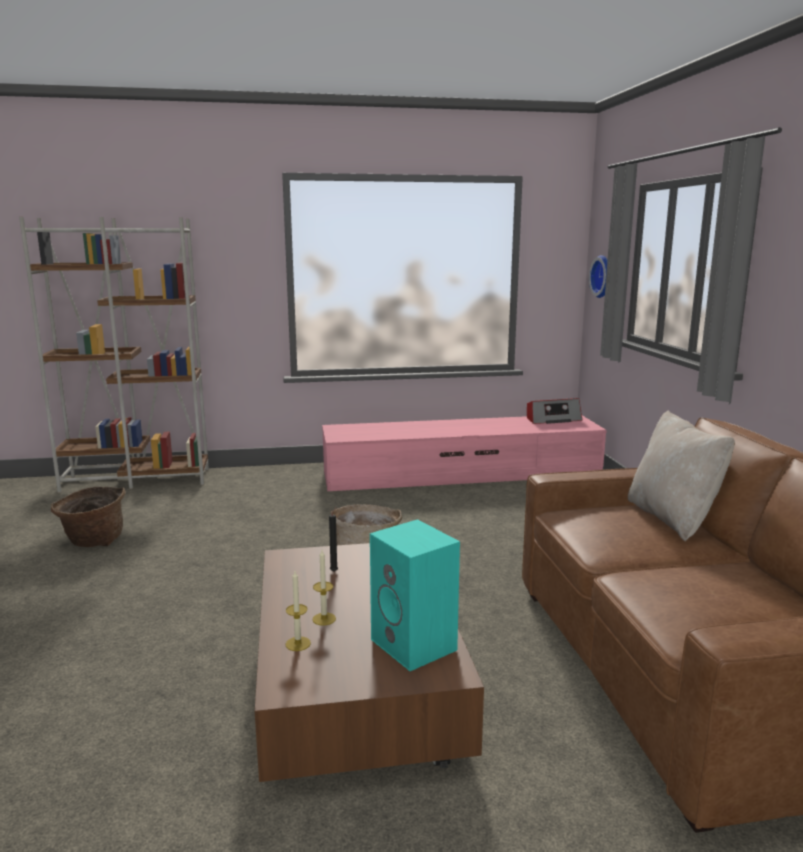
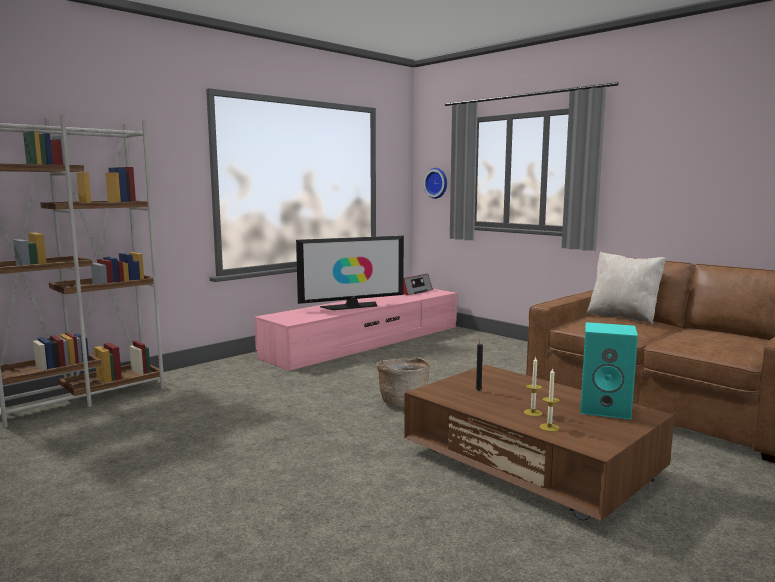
camera: 35 degrees left, 5 degrees down
(93, 541) = (141, 451): basket -> none
(438, 429) = (352, 306): none -> television

